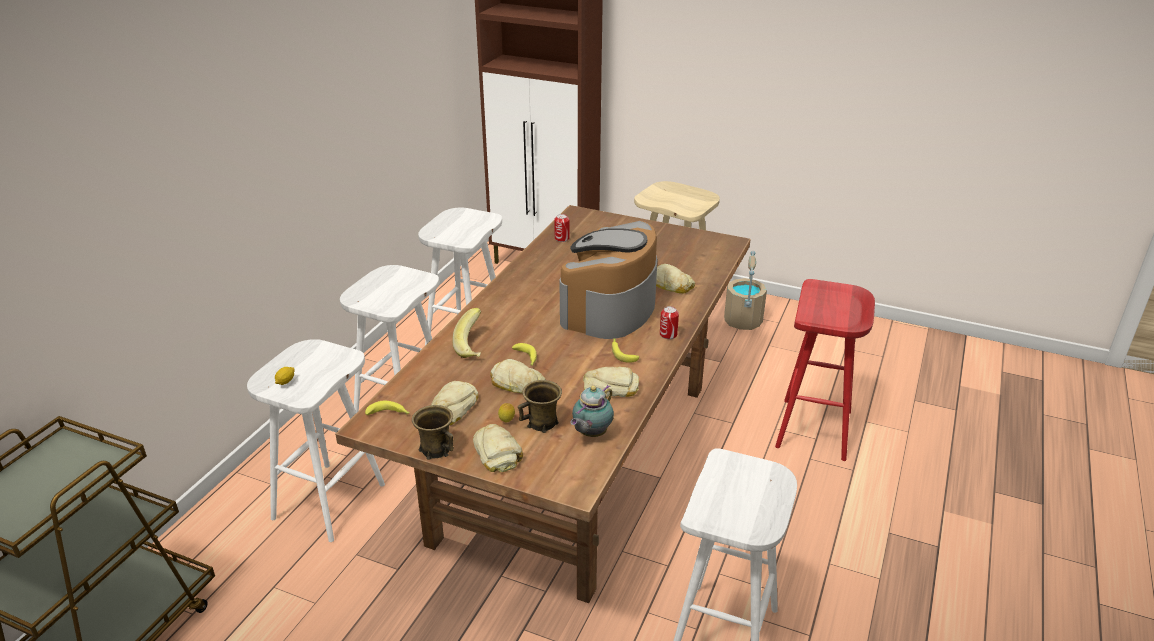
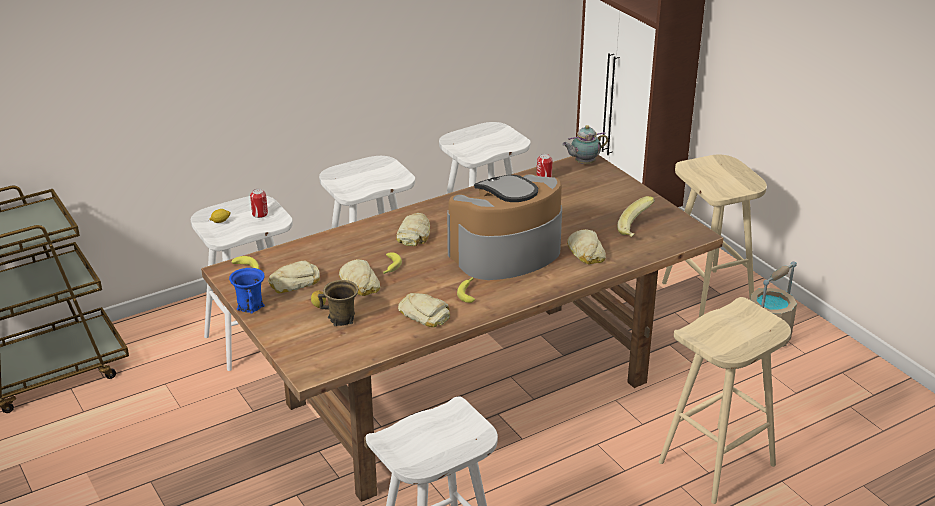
camera: 35 degrees right, 0 degrees up
(436, 449) = (250, 306): brown mug -> blue mug
(474, 347) = (362, 244): banana -> banana (636, 229)
(498, 453) = (287, 326): bread -> bread (415, 234)
(591, 434) = (366, 341): teapot -> teapot (583, 163)
(668, 334) = (526, 292): can -> can (260, 214)
(814, 430) = (716, 465): red stool -> beige stool

